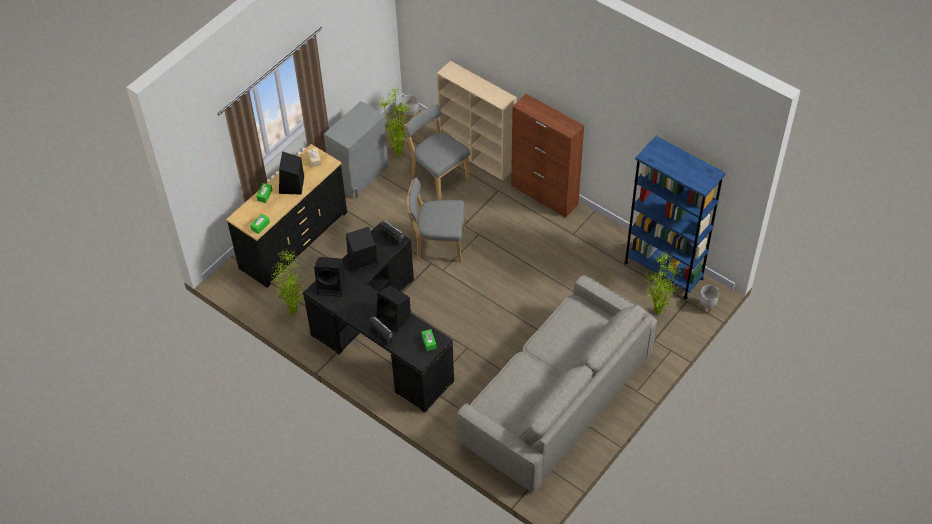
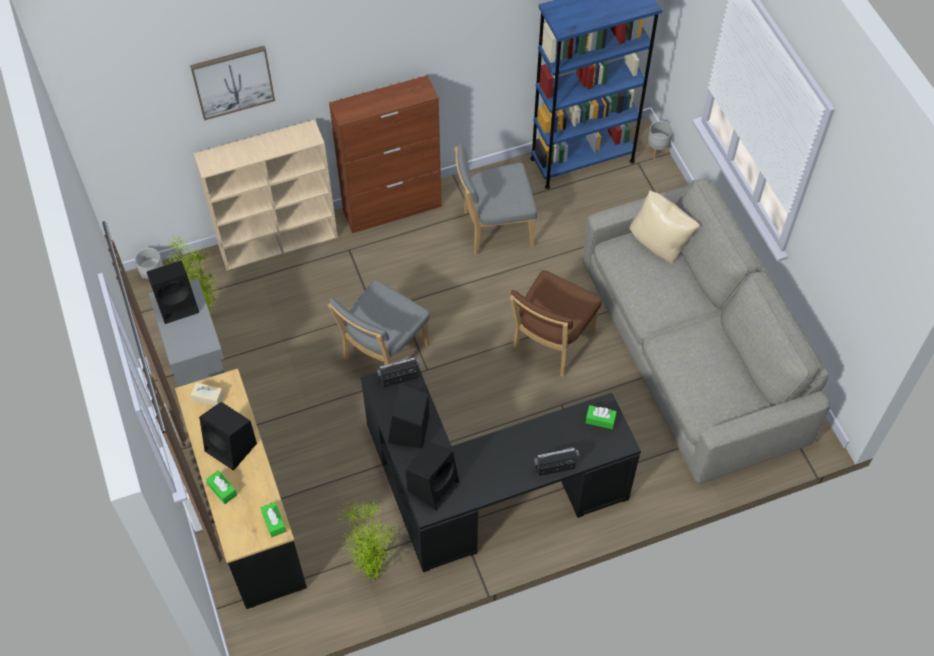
camera: 60 degrees left, 5 degrees up
(394, 318) = (536, 438): black speaker -> black speaker (178, 304)
(438, 176) = (276, 298): grey chair -> grey chair (494, 229)
(479, 36) = (233, 81): none -> picture
(506, 321) = (550, 344): none -> brown chair
(598, 325) = (659, 244): none -> beige pillow
(657, 313) = (636, 197): potted plant -> none

